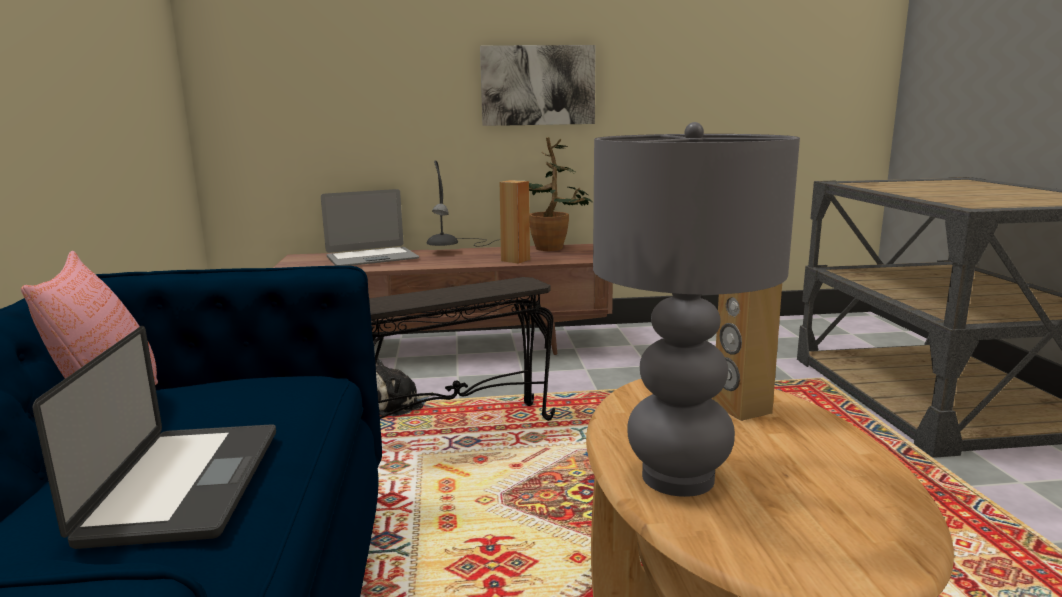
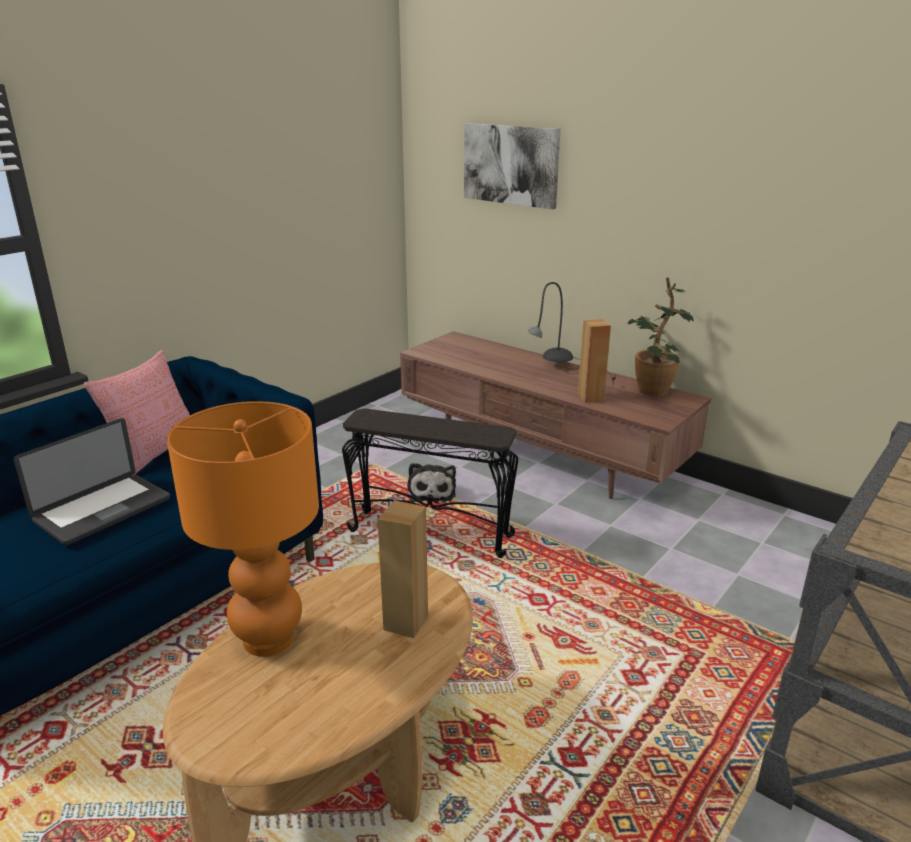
camera: 45 degrees right, 10 degrees up
(372, 258) = (494, 356): laptop -> none
(398, 404) = (431, 491): plush toy -> plush toy turned 105 degrees counterclockwise
(538, 85) = (679, 217): picture -> picture (511, 164)
(678, 477) = (269, 639): grey table lamp -> orange table lamp

